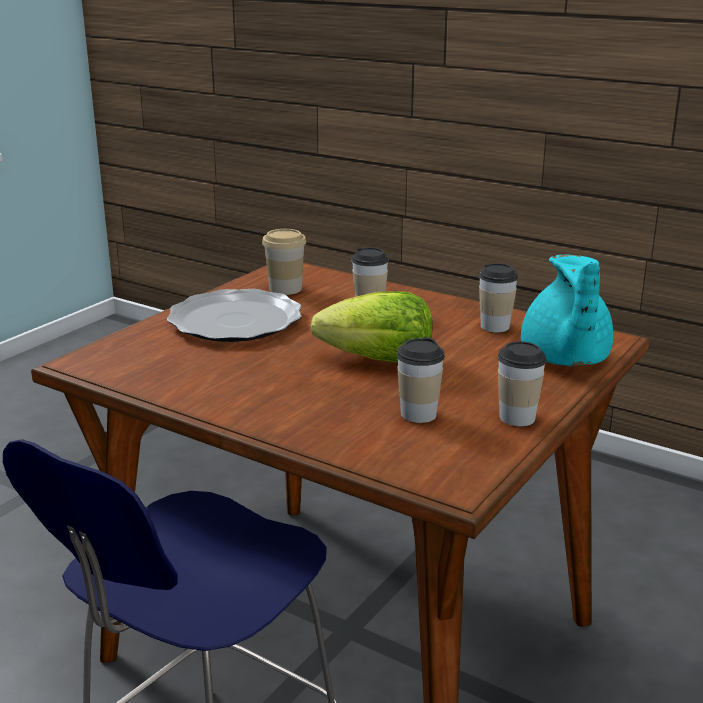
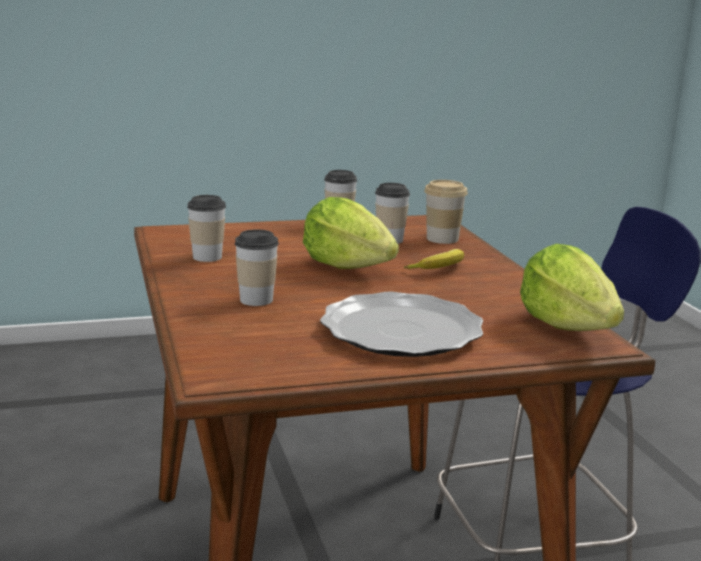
camera: 140 degrees left, 5 degrees down
(118, 367) = (567, 327): none -> lettuce
(285, 289) = (284, 347): cup -> cup (442, 239)
(302, 392) = (440, 268): none -> banana
(564, 359) = (229, 232): turquoise teapot -> none

